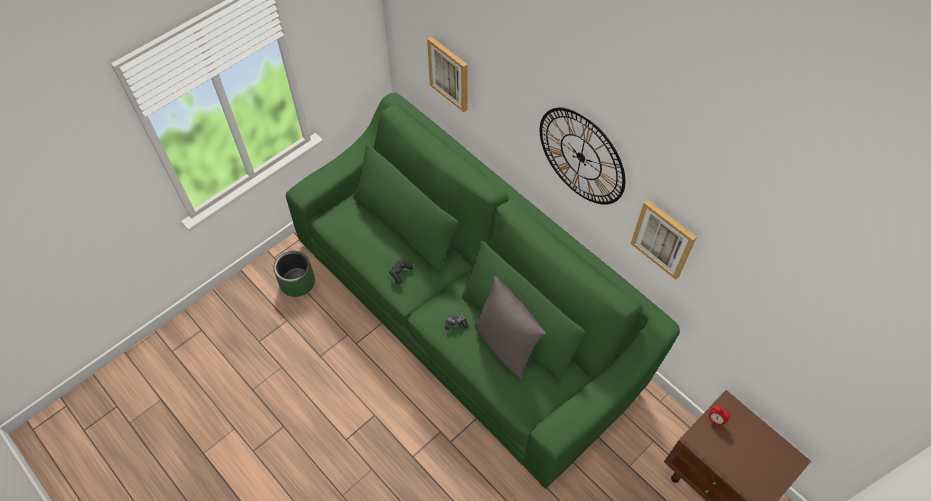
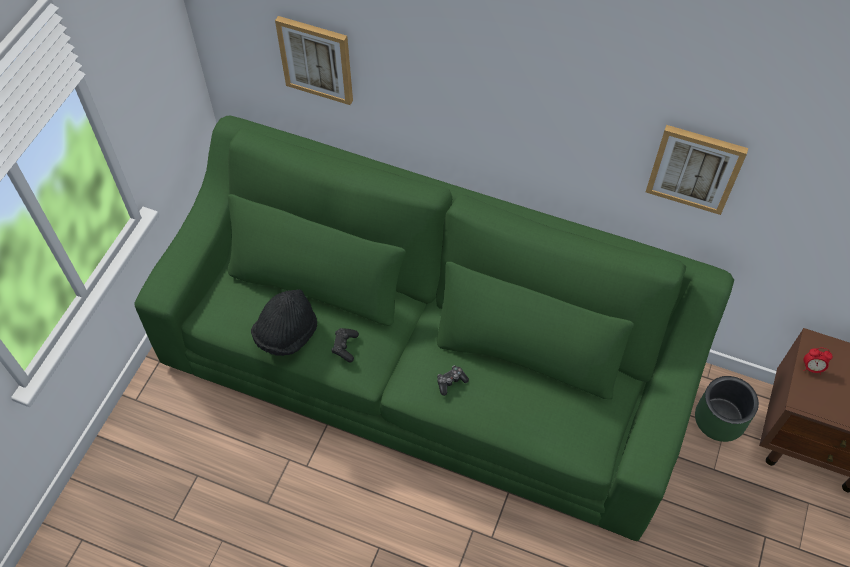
camera: 25 degrees left, 0 degrees up
(297, 282) = (185, 419): green planter -> green planter (719, 418)
(368, 249) = (286, 334): none -> black hat
(505, 344) = (526, 382): grey pillow -> none
(581, 156) = (553, 102): wall clock -> none

